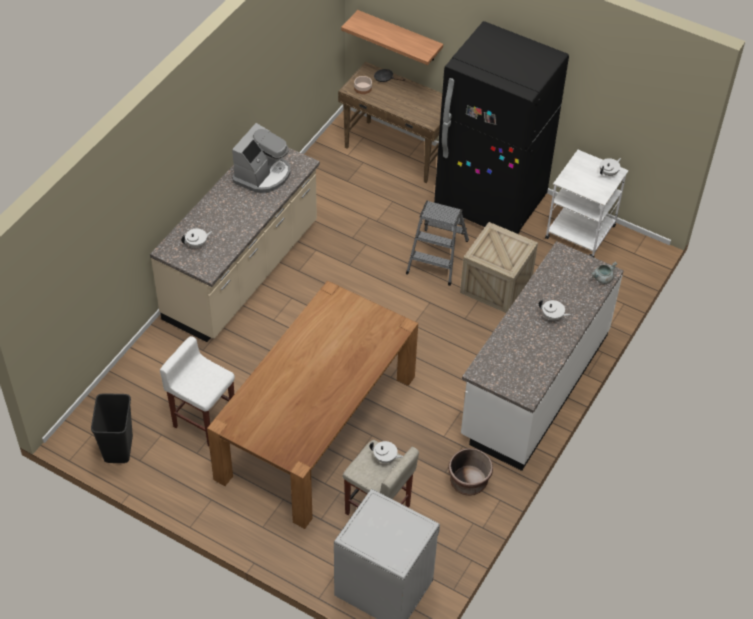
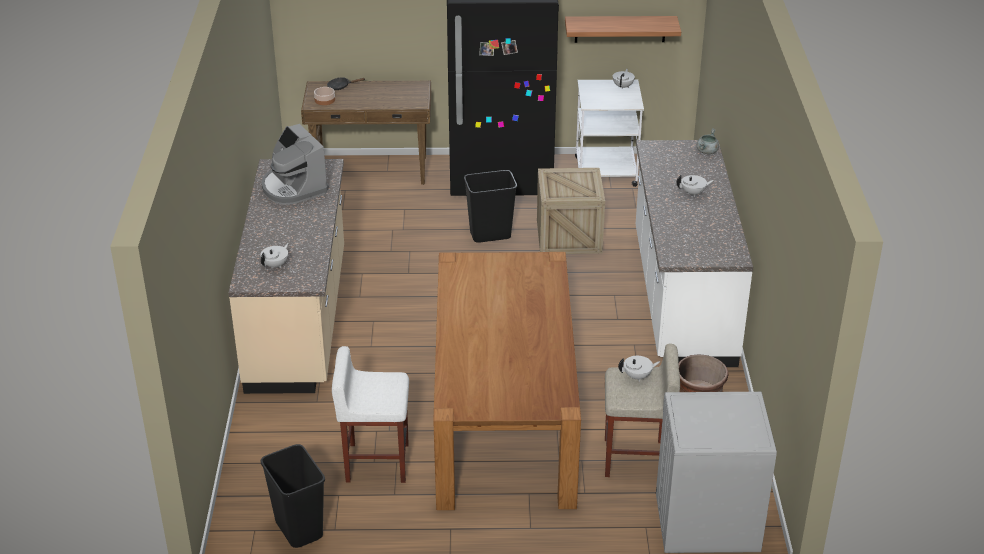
camera: 30 degrees left, 15 degrees down
(263, 175) = (293, 188): coffee machine -> coffee machine turned 150 degrees clockwise
(399, 36) = (346, 30): shelf -> shelf (620, 29)
(437, 256) = (490, 234): grey step ladder -> black trash can

